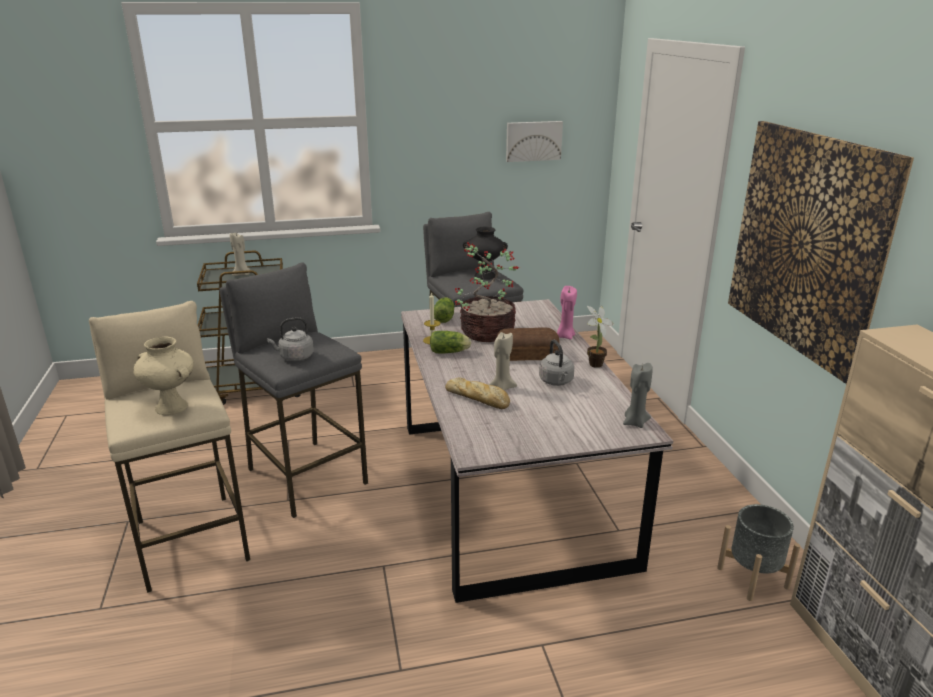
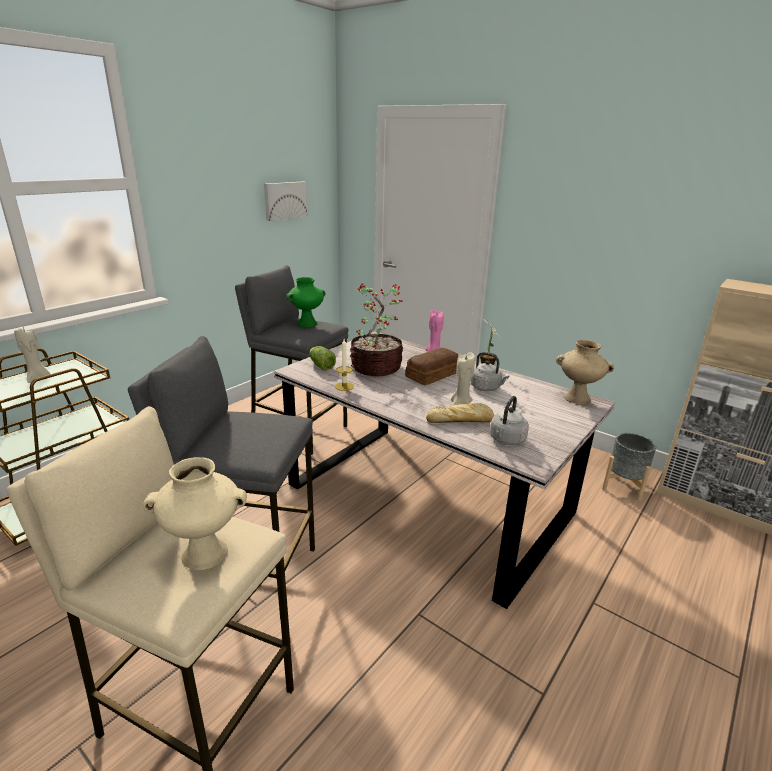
camera: 40 degrees left, 0 degrees up
(294, 357) = (258, 441): grey kettle -> grey kettle (506, 440)
(450, 352) = (375, 391): lettuce -> none
(485, 275) = (307, 323): black vase -> green vase
(635, 422) = (577, 398): grey candle -> beige vase
(807, 243) = (600, 244): picture -> none

